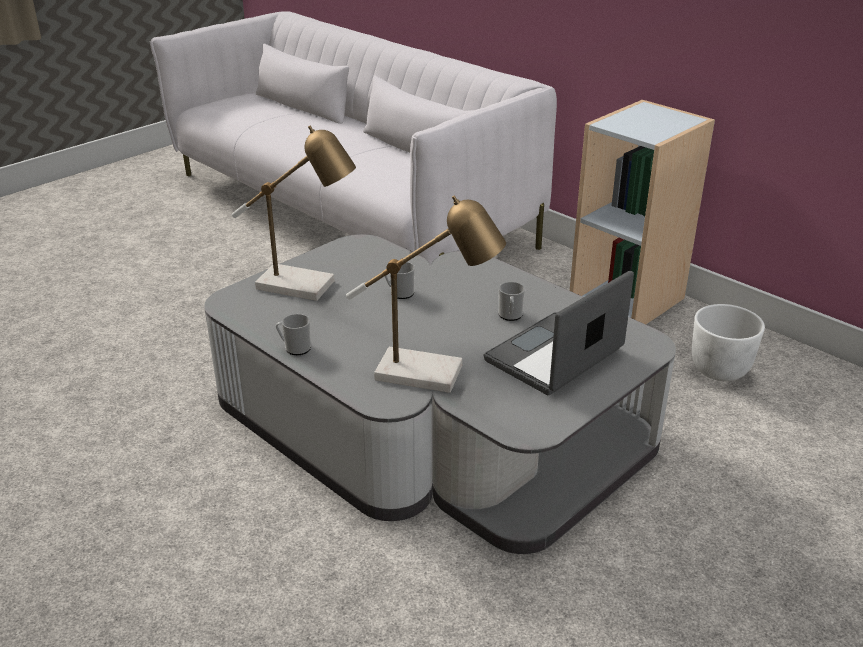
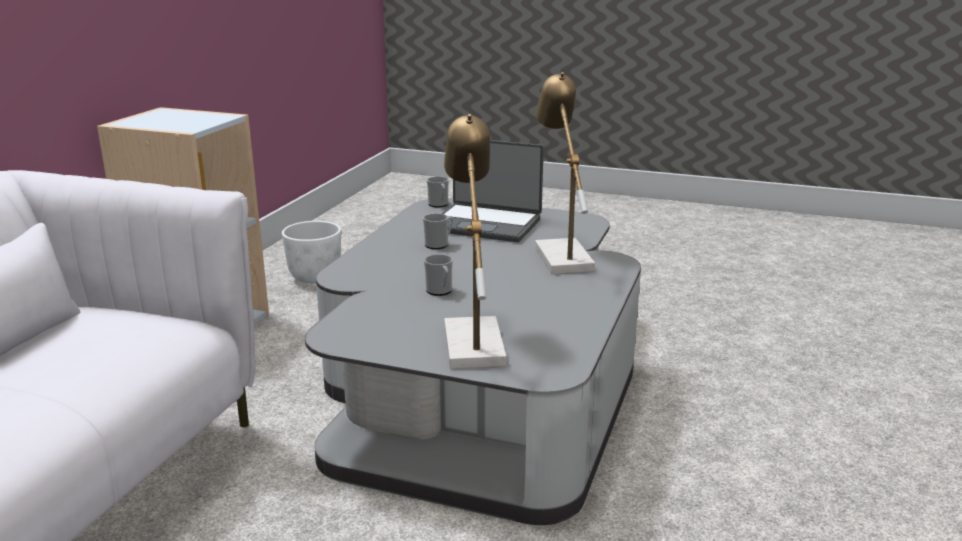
camera: 115 degrees left, 10 degrees down
(295, 348) = (592, 312): mug -> mug (439, 205)

